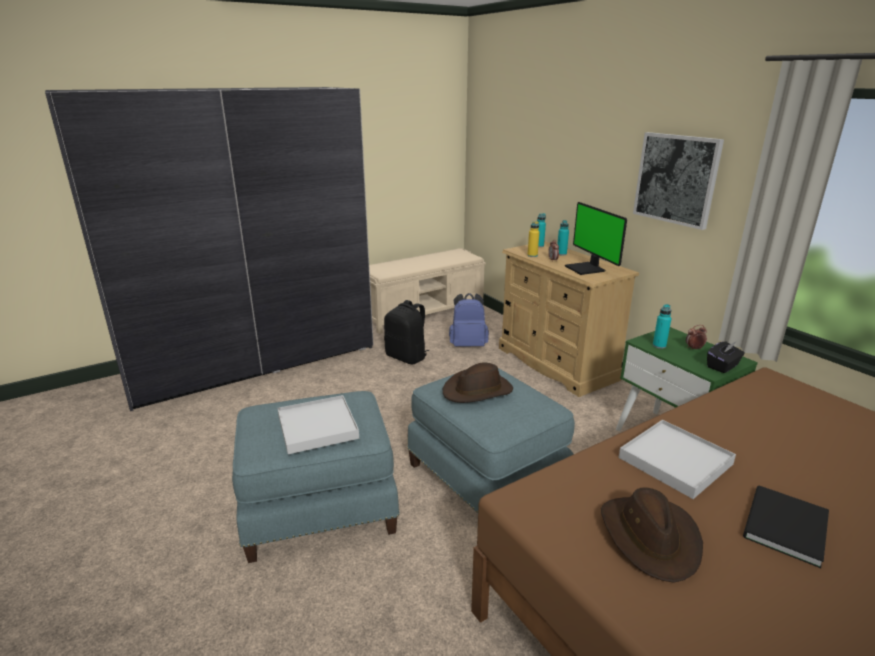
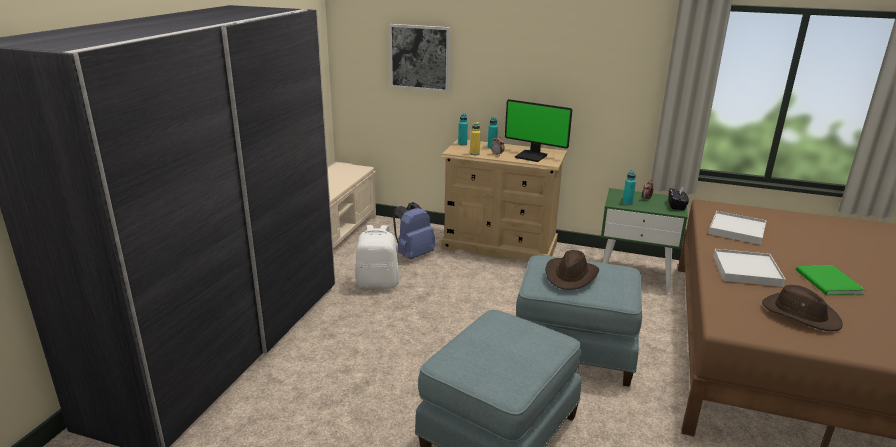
camera: 40 degrees left, 0 degrees up
(318, 427) = (520, 349): white tray -> white tray (736, 230)
(407, 357) = (378, 284): black backpack -> white backpack
(676, 179) = (593, 72): picture -> picture (420, 57)
(782, 527) = (828, 283): black book -> green book

